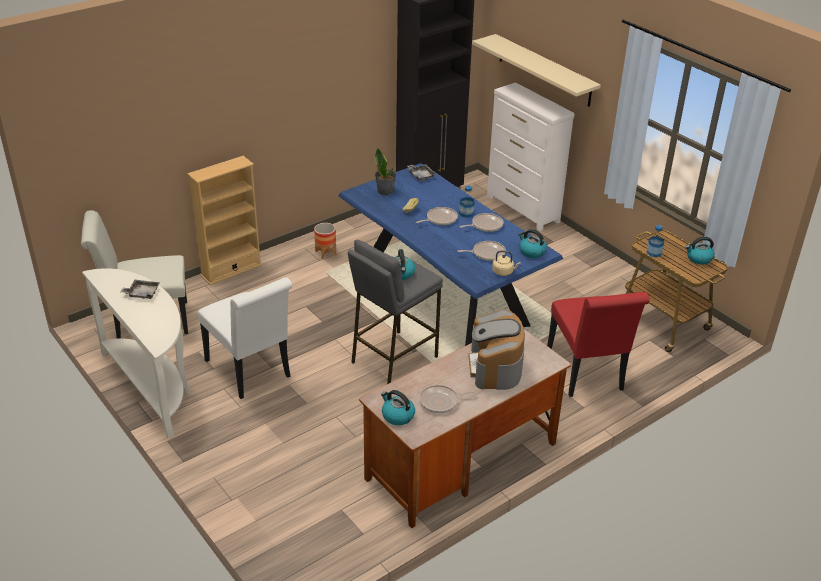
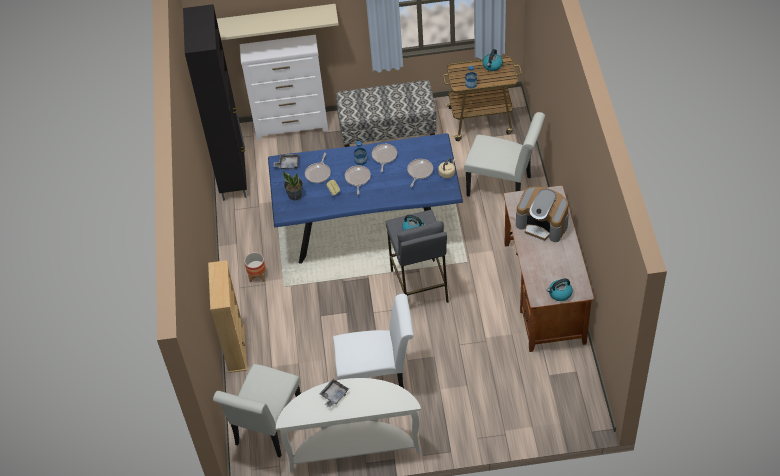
camera: 55 degrees left, 15 degrees up
(441, 402) = (559, 266): frying pan -> frying pan (318, 173)
(531, 252) = (434, 147): kettle -> none
(577, 267) = (388, 132): none -> bench
(586, 374) = (504, 187): red chair -> white chair

